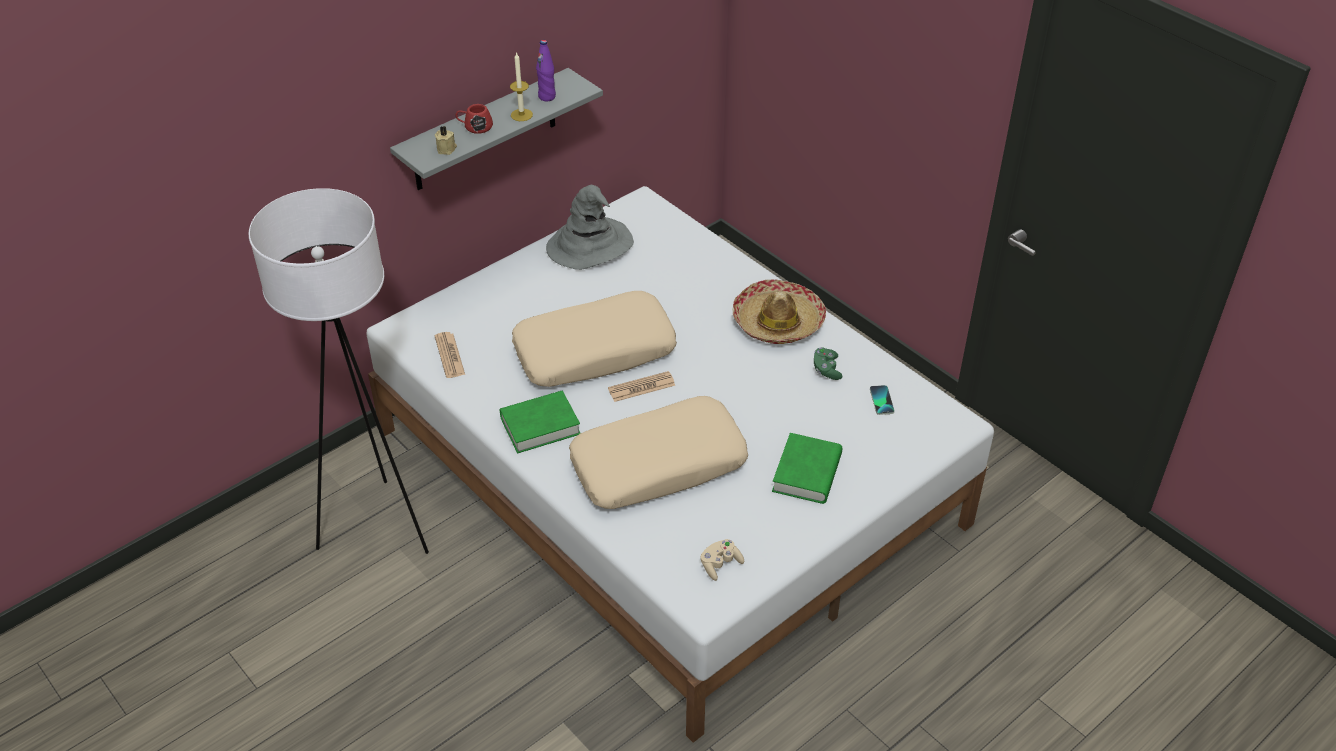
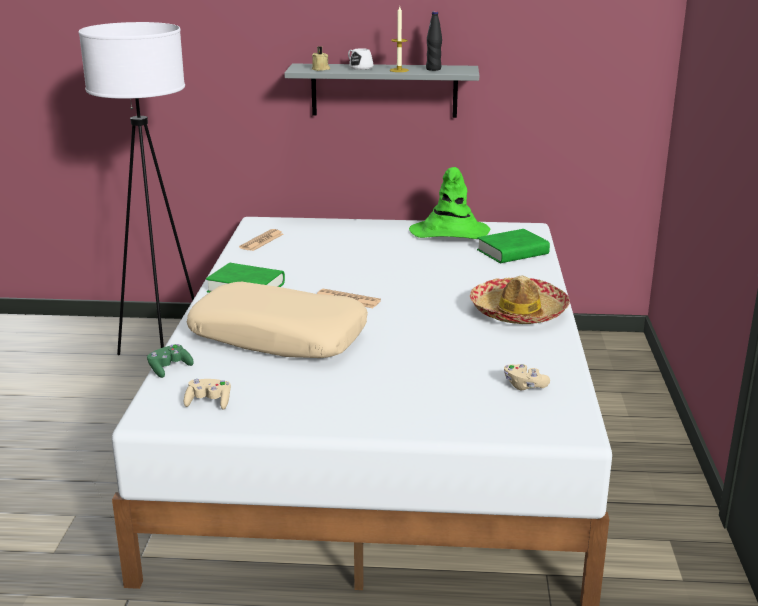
camera: 45 degrees right, 20 degrees down
(475, 127) = (359, 67): red mug -> white mug
(547, 97) = (433, 69): purple bottle -> black bottle
(590, 245) = (449, 232): grey hat -> green hat
(594, 351) = (352, 273): beige pillow -> none
(807, 473) = (376, 392): green book -> green book (512, 252)
(826, 369) = (509, 350): green game controller -> green game controller (169, 369)
(881, 400) = (524, 386): phone -> beige game controller

